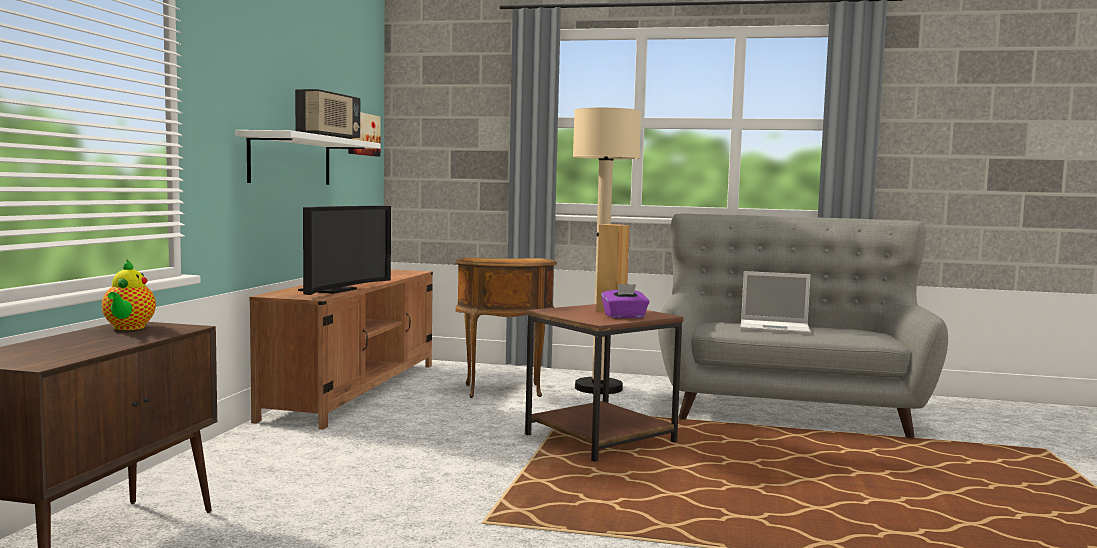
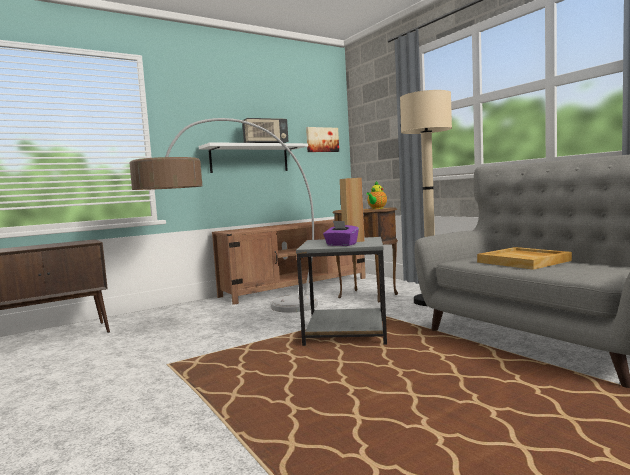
camera: 45 degrees right, 0 degrees up
(128, 328) = (75, 242): teapot -> teapot (376, 208)
(334, 290) = (257, 229): television -> none
(377, 447) = (230, 316): none -> floor lamp
(600, 438) = (347, 332): brown side table -> grey side table
(776, 328) = (524, 261): laptop -> beige tray

